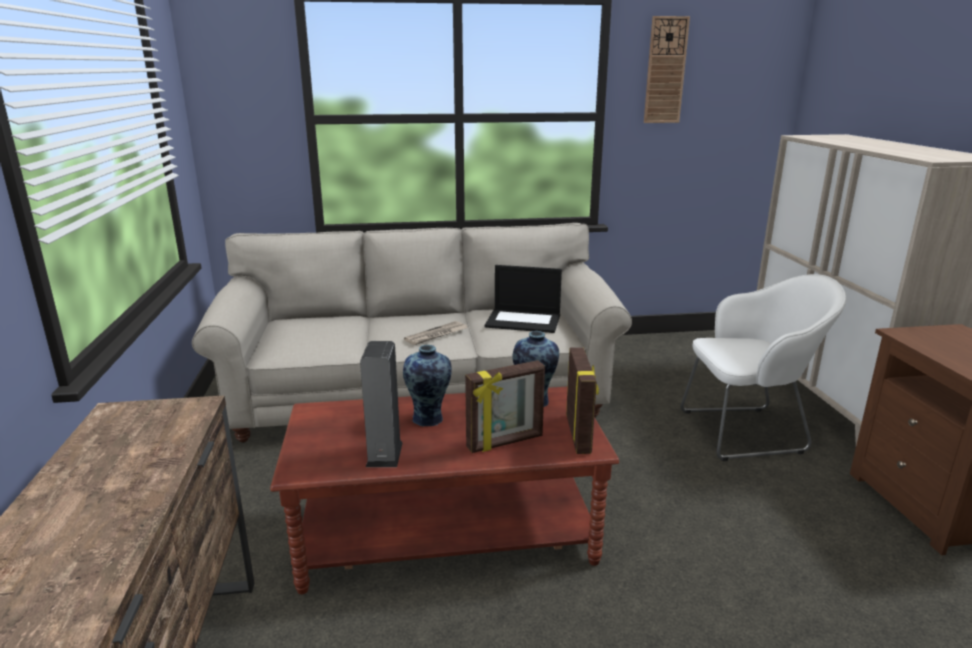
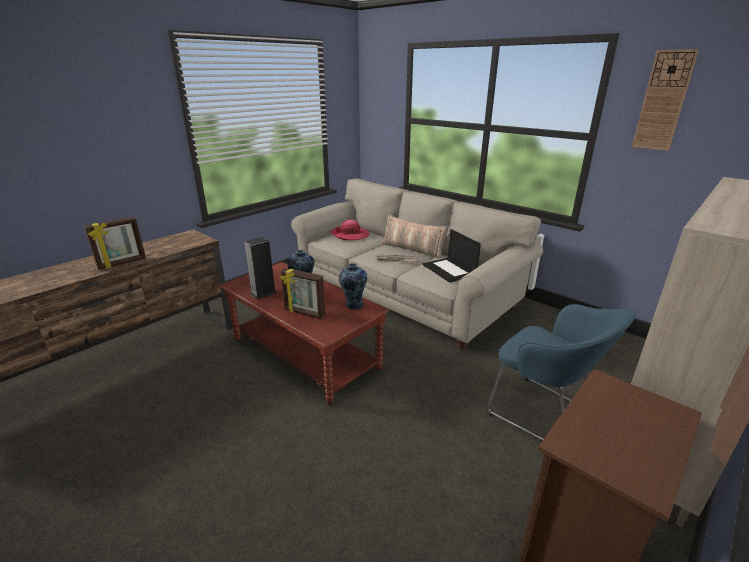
camera: 50 degrees right, 5 degrees up
(304, 329) = (350, 235): none -> hat
(425, 317) = (412, 249): none -> pillow
(579, 434) = (336, 327): picture frame -> picture frame (122, 263)
(747, 432) = (544, 414): white armchair -> blue armchair

